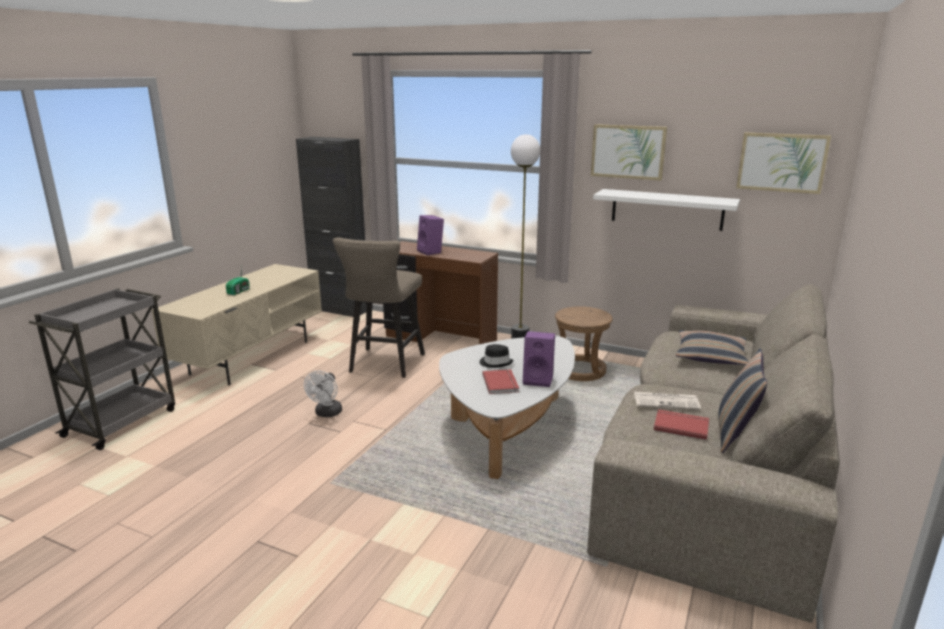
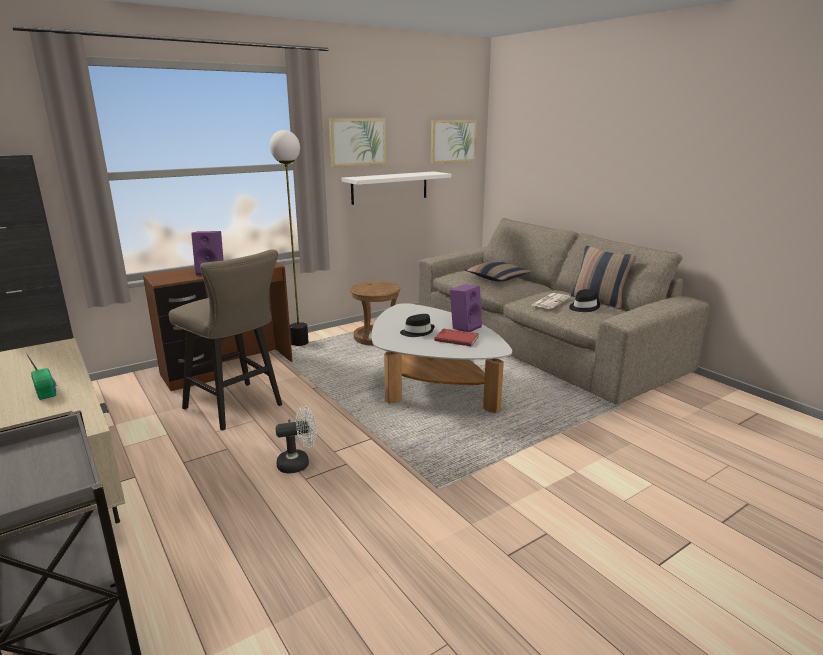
camera: 60 degrees left, 0 degrees up
(327, 414) = (299, 463): white fan -> white fan turned 60 degrees counterclockwise
(681, 425) = (583, 307): red book -> black hat

